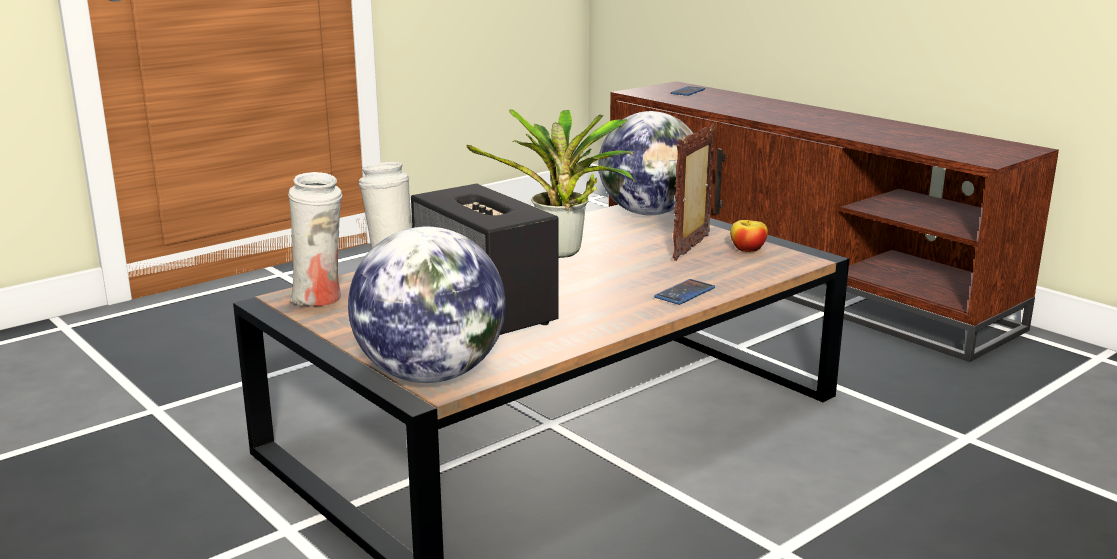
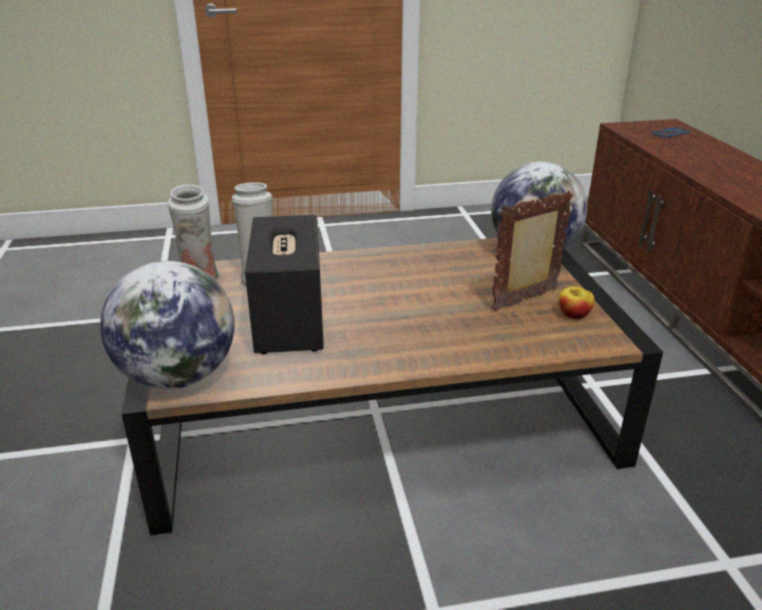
camera: 30 degrees right, 10 degrees up
(562, 254) = (412, 279): potted plant -> none
(684, 293) = (460, 350): phone -> none

